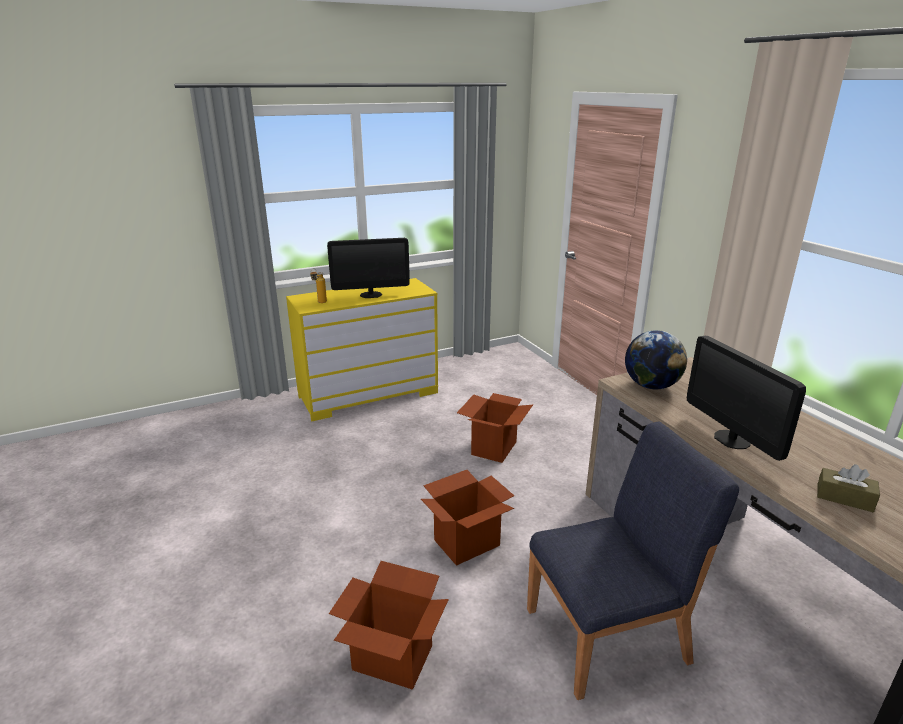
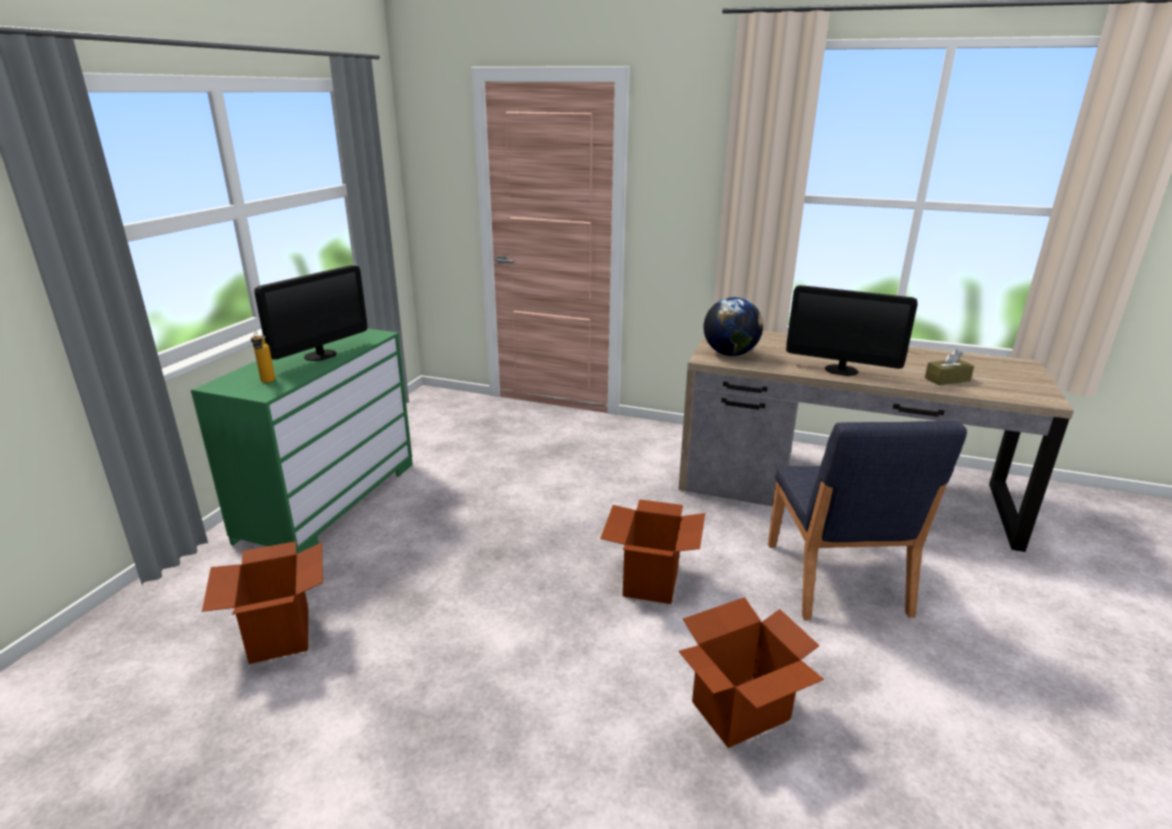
camera: 45 degrees left, 0 degrees up
(368, 394) = (329, 500): yellow dresser -> green dresser
(494, 448) = (549, 490): cardboard box -> cardboard box (279, 634)
(608, 635) = (835, 579): blue chair -> blue chair turned 150 degrees clockwise

